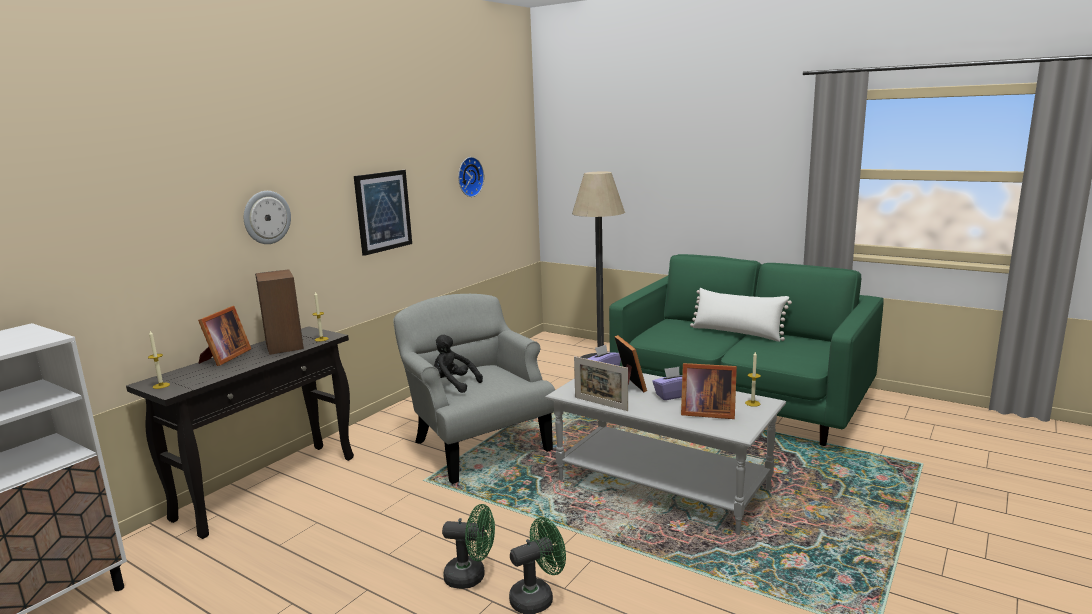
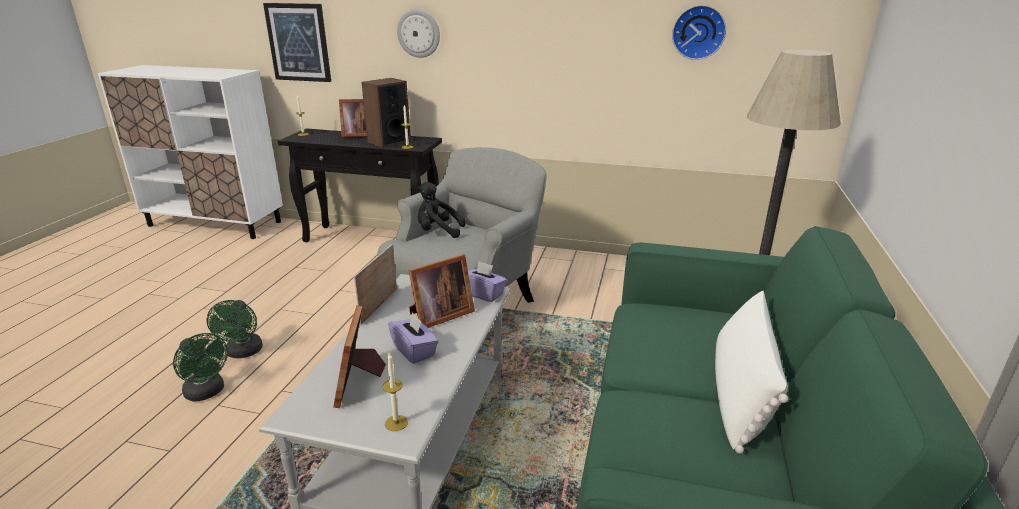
camera: 70 degrees right, 10 degrees up
(383, 211) = (548, 52): picture -> picture (298, 42)
(453, 385) = (438, 232): black plush toy -> black plush toy turned 90 degrees counterclockwise

